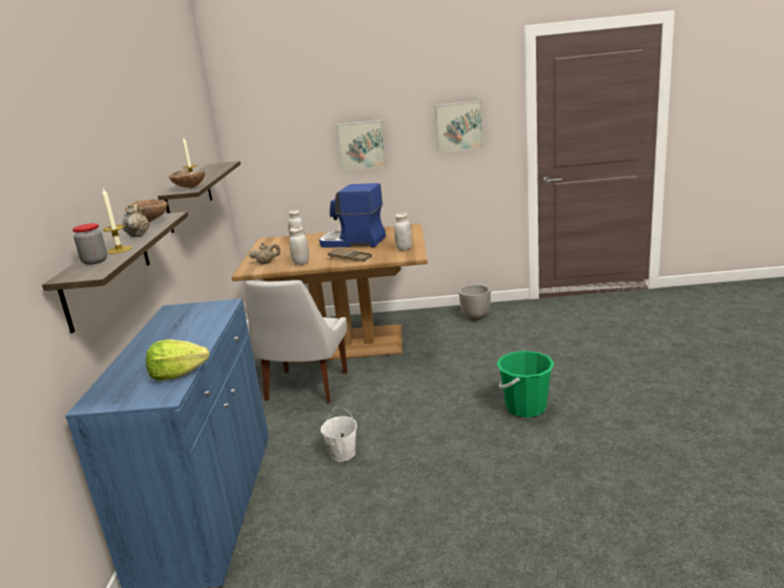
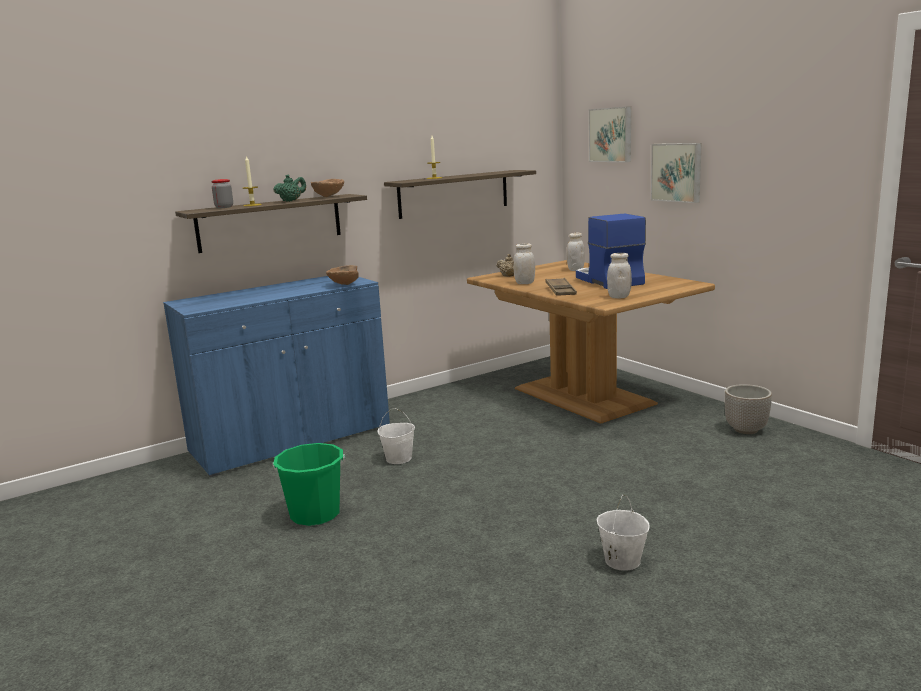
camera: 55 degrees right, 5 degrees down
(138, 235) = (291, 201): beige teapot -> green teapot
(178, 374) = (229, 303): lettuce -> none
(189, 188) = (410, 180): brown bowl -> brown bowl (343, 285)
(305, 388) = (482, 410): white chair -> none
(458, 126) = (788, 161): picture -> picture (611, 134)
(525, 407) = (575, 516): green bucket -> green bucket (315, 514)
(598, 411) = (621, 561): none -> white bucket

